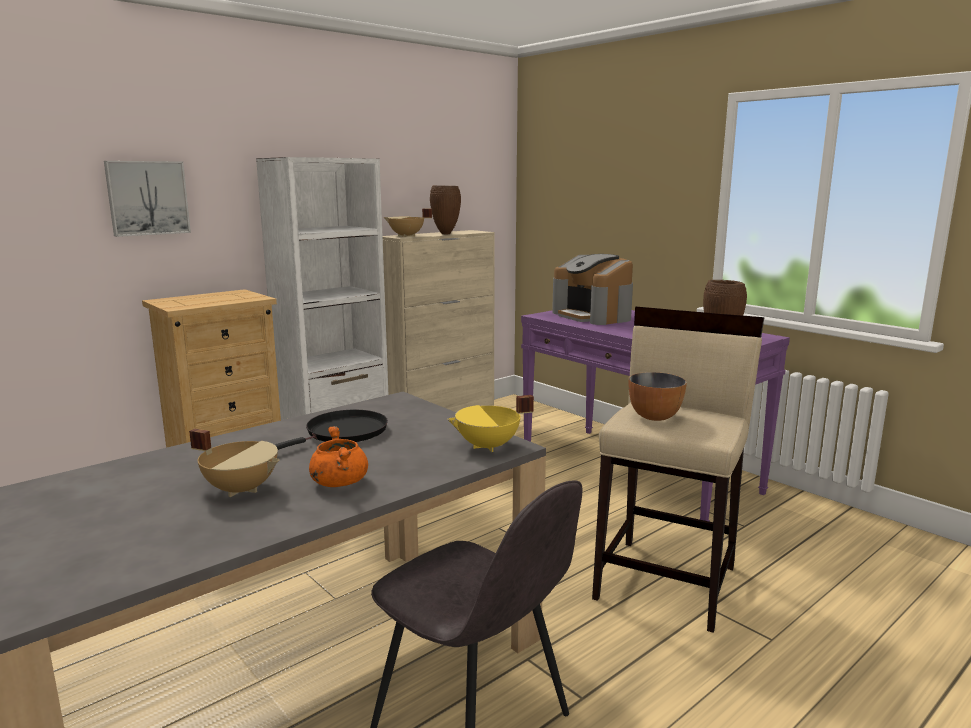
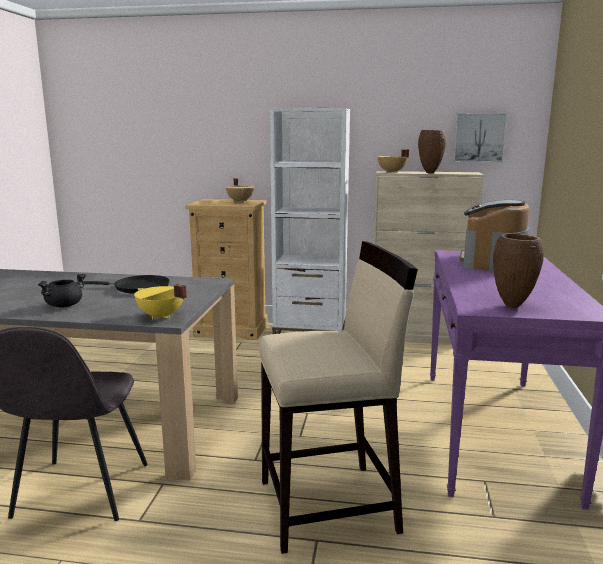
camera: 50 degrees right, 0 degrees up
(147, 198) = (212, 135): picture -> picture (479, 138)
(242, 489) = (37, 295): beige cooking pot -> beige cooking pot (240, 201)
(338, 482) = (64, 305): orange cooking pot -> black cooking pot
(654, 417) = (304, 340): bowl -> none

